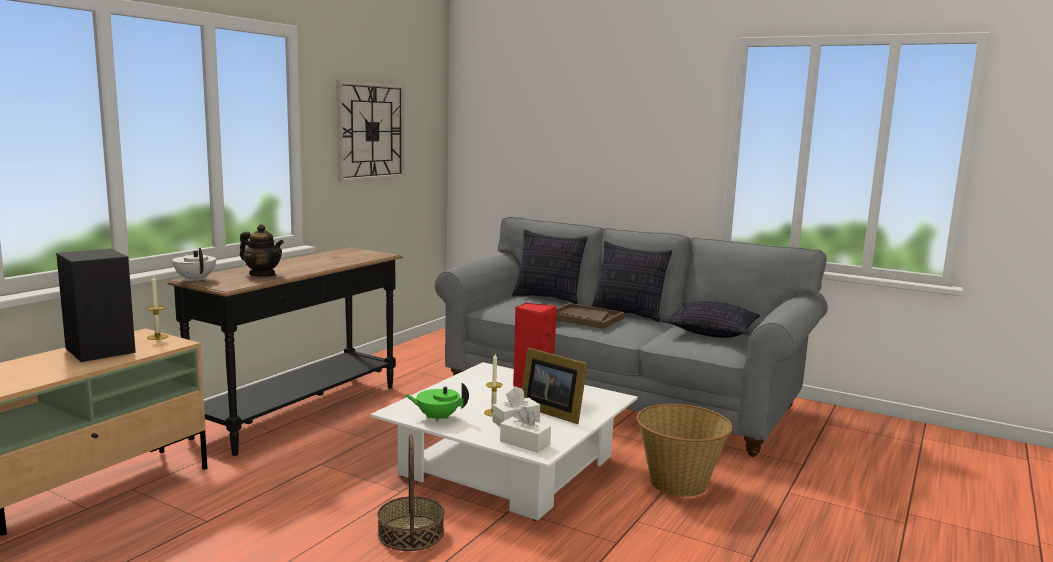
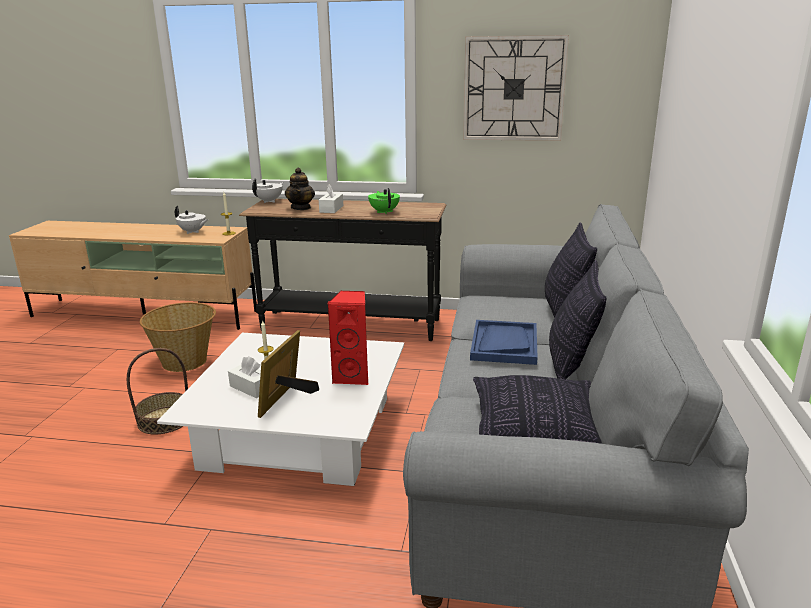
camera: 70 degrees right, 10 degrees up
(101, 351) = (192, 232): black speaker -> white teapot
(437, 417) = (244, 355): green teapot -> green teapot (384, 212)
(525, 443) = (201, 401): white tissue box -> white tissue box (331, 209)
(585, 318) = (504, 344): brown tray -> blue tray
(679, 482) = (312, 547): basket -> basket (185, 362)

